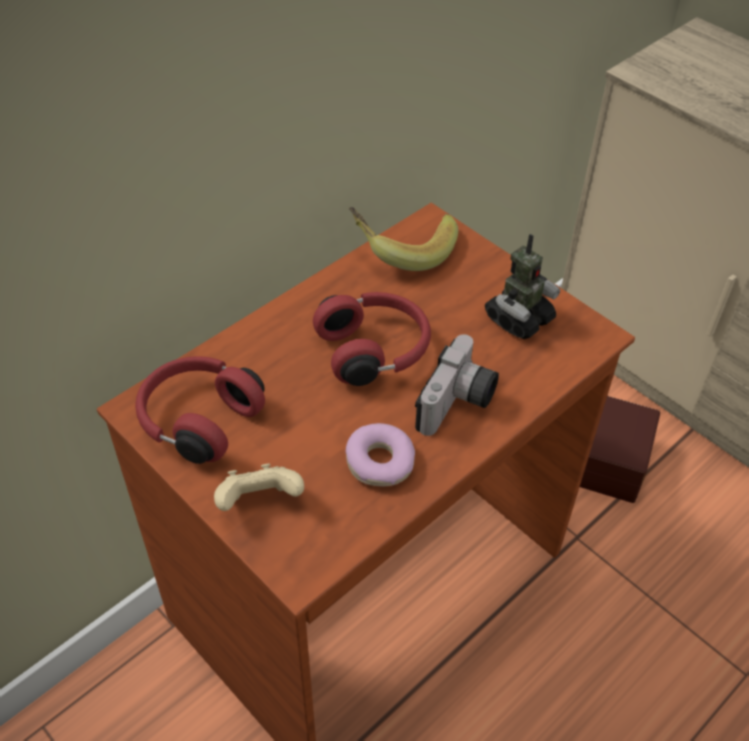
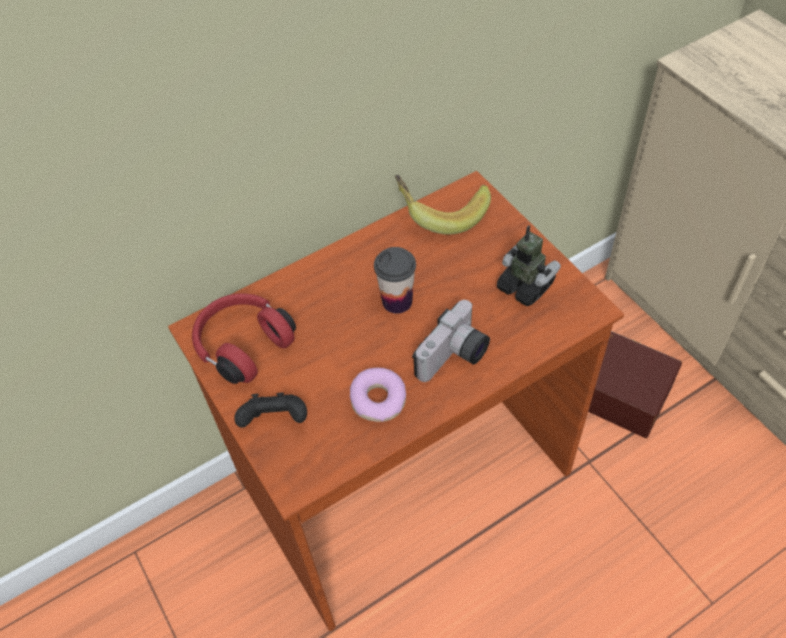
camera: 15 degrees right, 5 degrees up
(259, 502) = (276, 420): beige game controller -> black game controller
(375, 350) = (397, 301): red headphones -> cup
(518, 319) = (525, 286): toy robot -> toy robot turned 105 degrees counterclockwise

